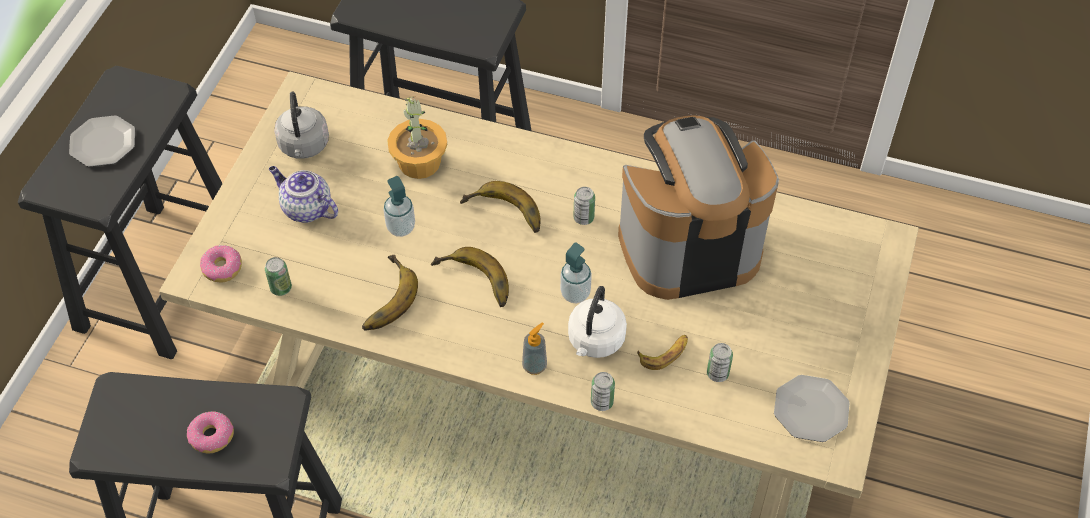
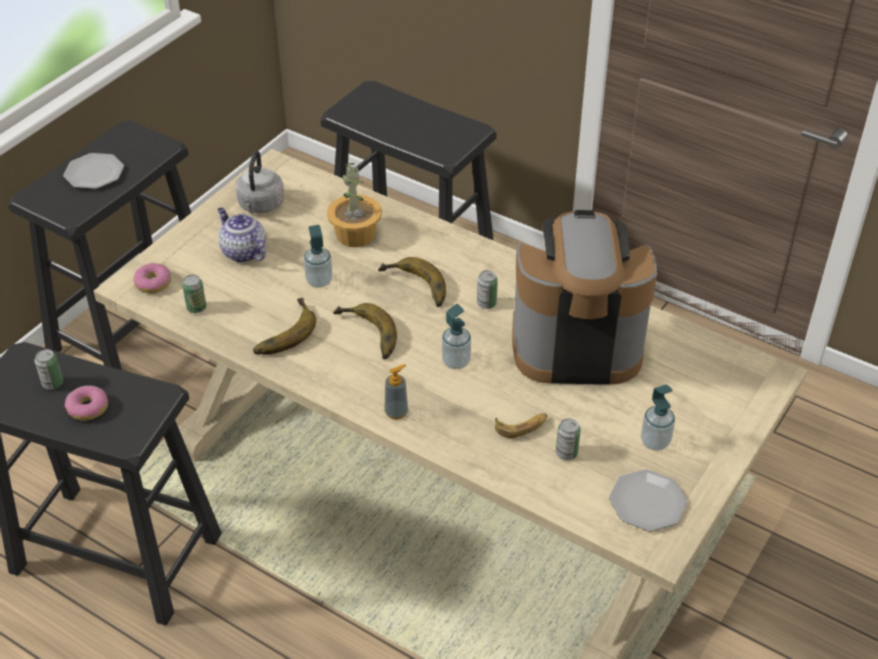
camera: 15 degrees right, 10 degrees down
(595, 341) = (460, 404): white kettle -> none
(602, 402) = (447, 454): can -> can (52, 383)
(798, 341) = (655, 441): none -> soap dispenser

